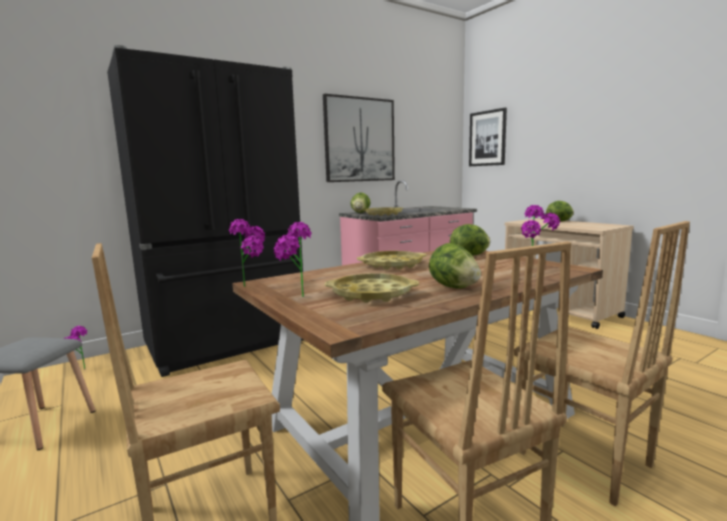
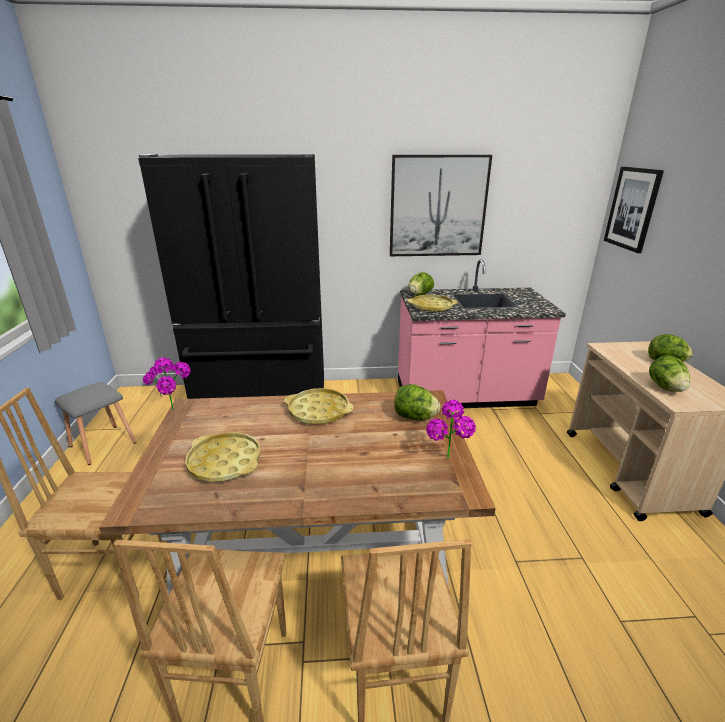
camera: 30 degrees right, 15 degrees up
(293, 298) = (172, 444): potted plant -> none
(453, 287) = (297, 479): lettuce -> lettuce (665, 388)

